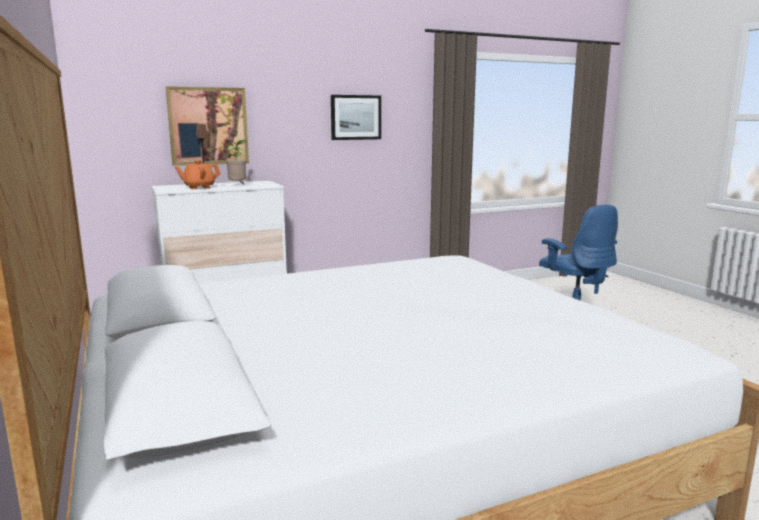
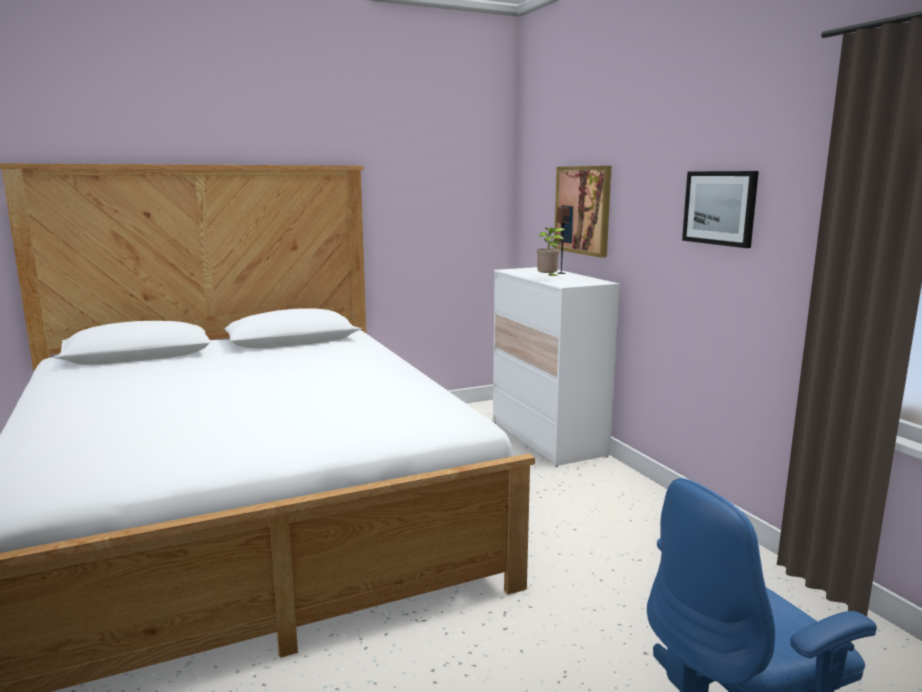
camera: 90 degrees right, 0 degrees up
(199, 187) = (530, 273): orange teapot -> none

